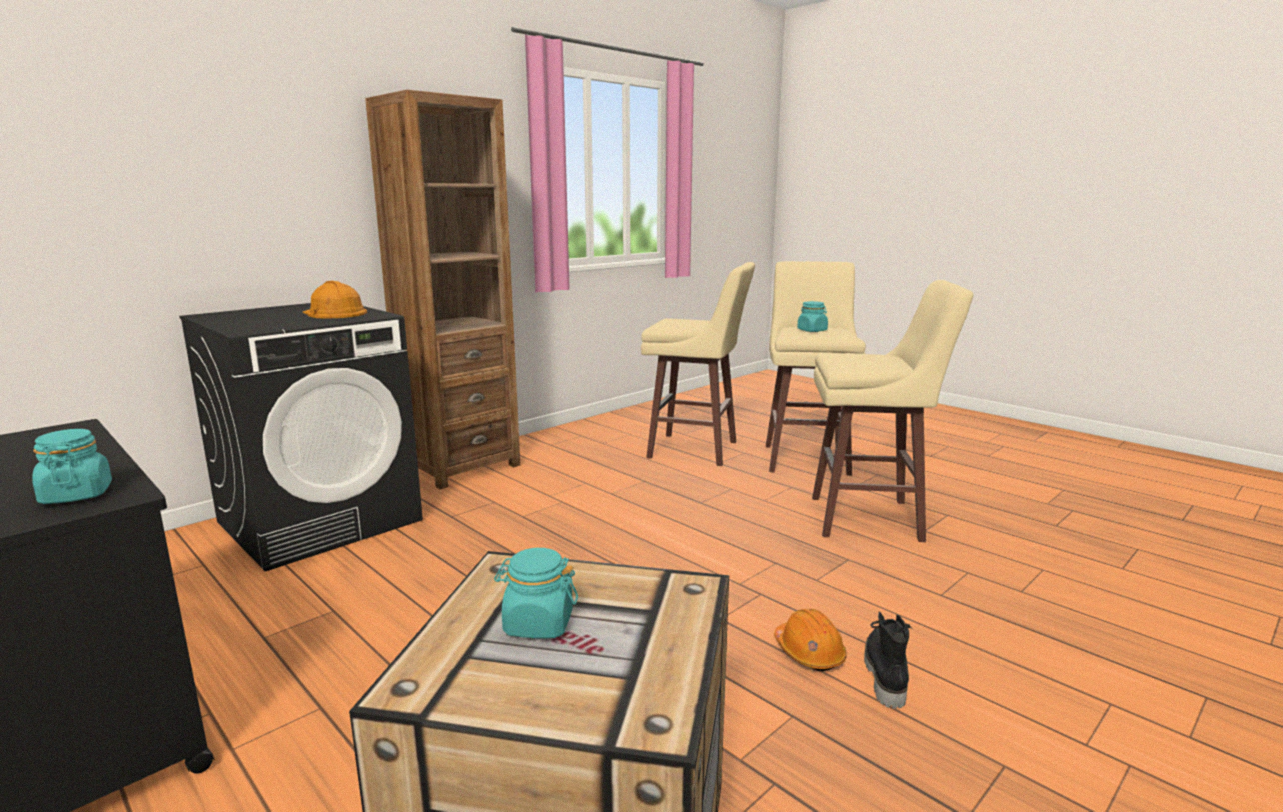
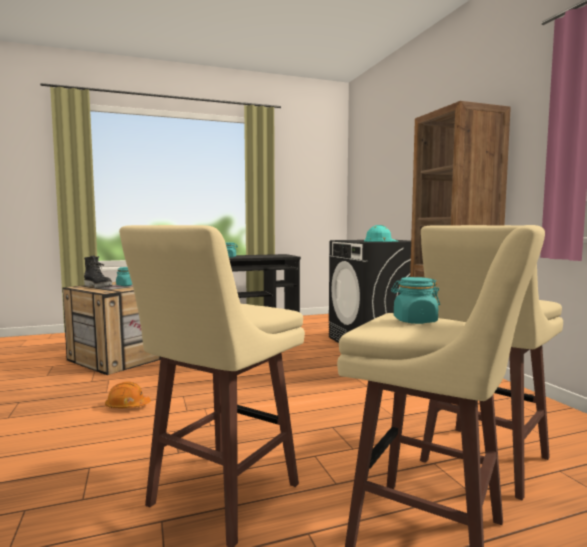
camera: 115 degrees right, 10 degrees down
(334, 313) = (380, 241): orange hard hat -> turquoise hard hat
(884, 673) = (85, 416): black boot -> black boot (99, 287)

